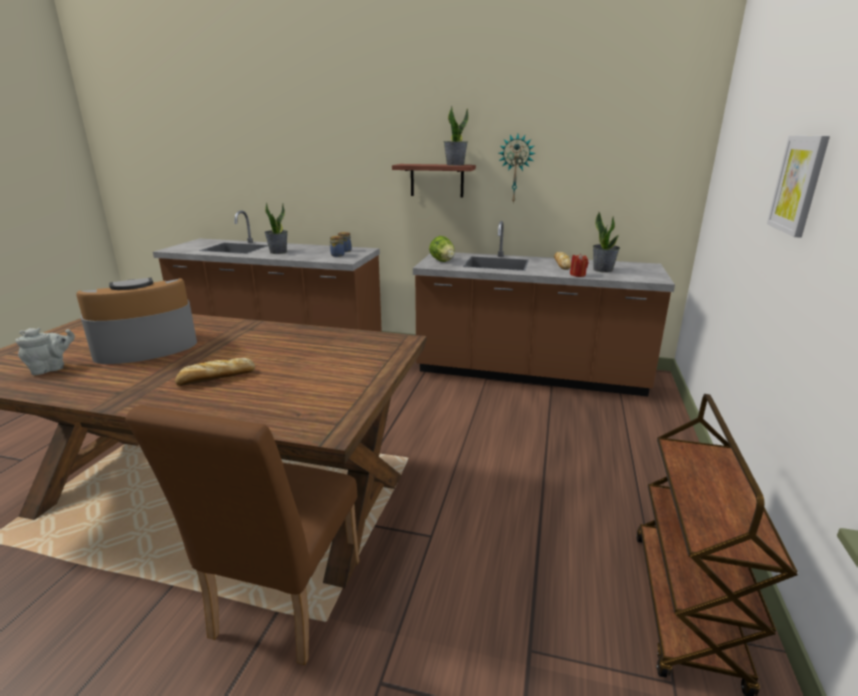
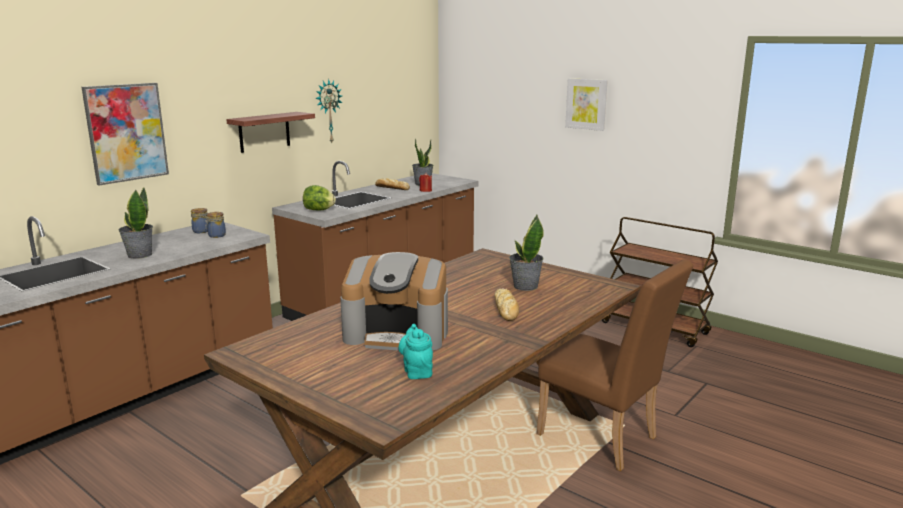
camera: 65 degrees left, 5 degrees down
(51, 369) = (417, 371): grey teapot -> turquoise teapot
(145, 347) = (398, 333): coffee machine -> coffee machine turned 75 degrees counterclockwise
(318, 165) = (126, 132): none -> picture
(455, 165) = (289, 113): potted plant -> potted plant (525, 286)

